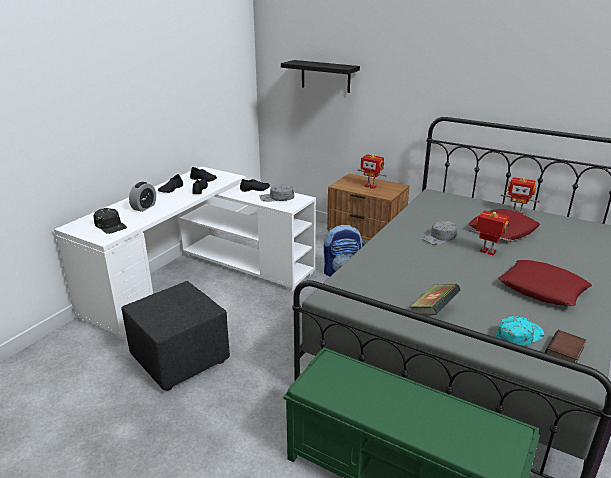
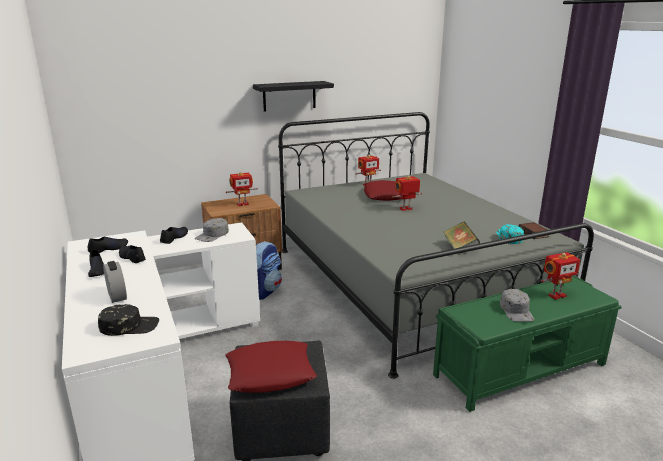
camera: 55 degrees left, 5 degrees down
(325, 76) = (154, 106): black shelf -> black shelf (289, 96)
(439, 237) = (367, 213): grey cap -> grey cap (516, 311)
(453, 424) = (556, 295): none -> toy robot
(542, 289) = (466, 213): red pillow -> red pillow (270, 373)

